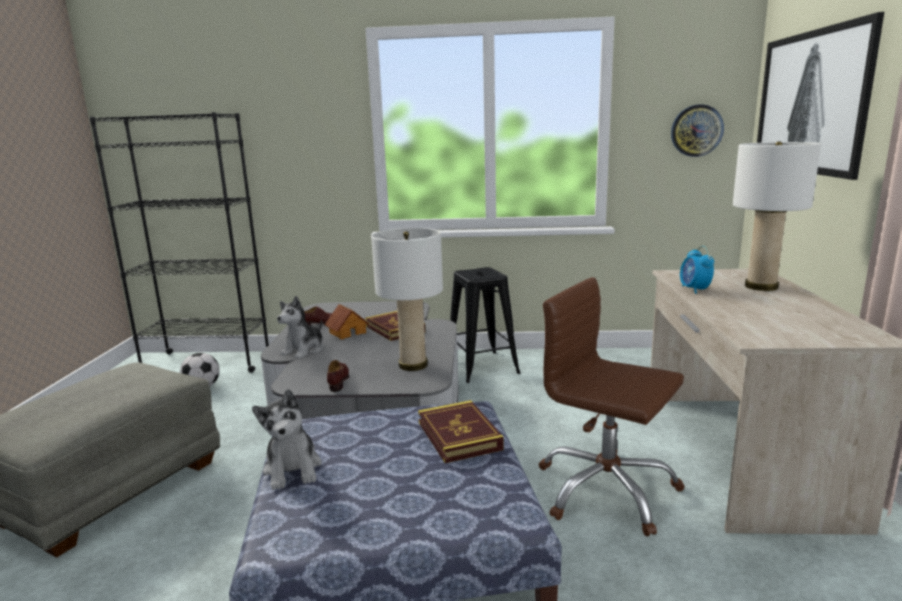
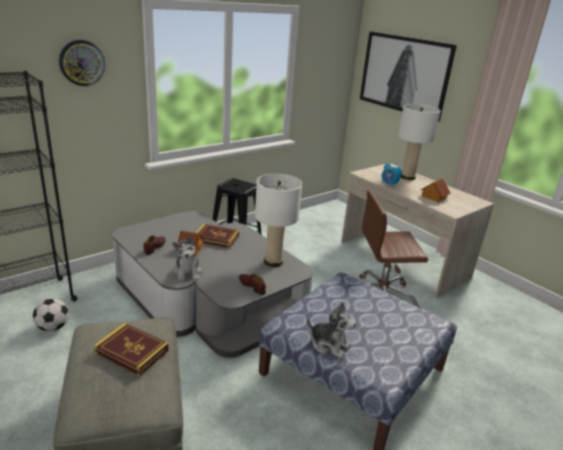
camera: 45 degrees left, 10 degrees up
(459, 435) = (365, 295): book -> book (132, 351)
(696, 130) = (331, 78): wall clock -> wall clock (82, 63)
(758, 315) = (433, 197): none -> toy house

